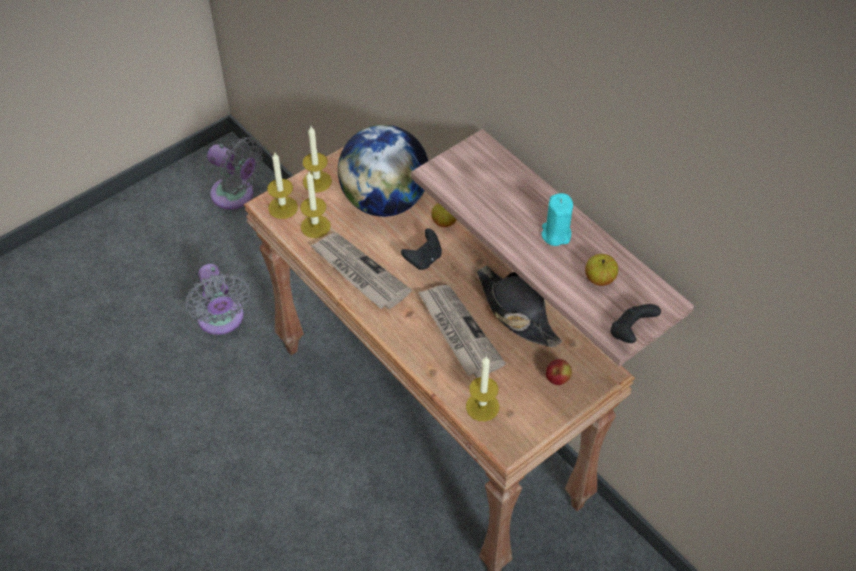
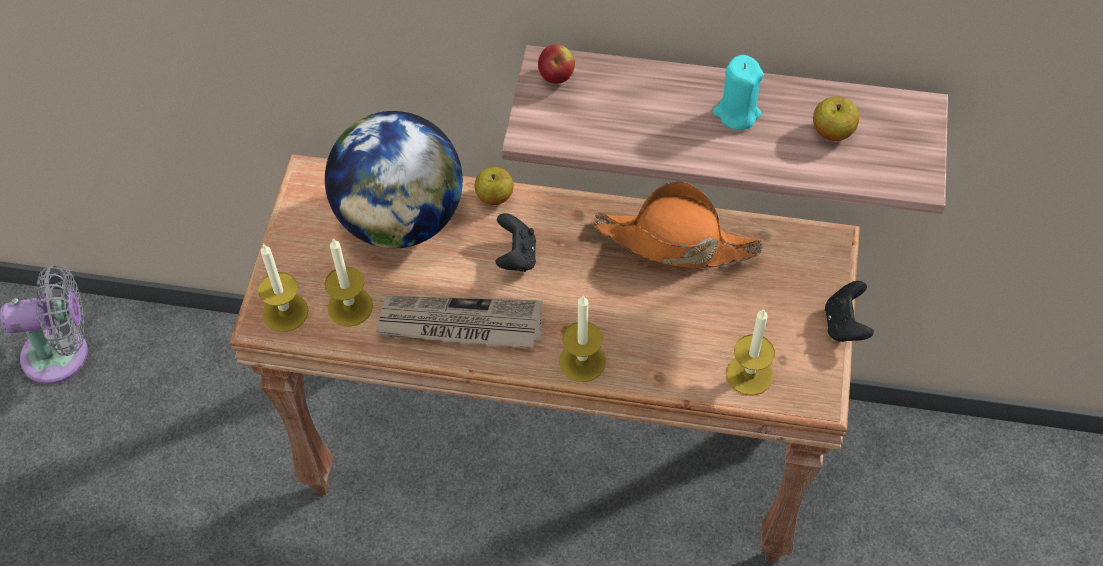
camera: 40 degrees left, 5 degrees up
(221, 320) = (198, 518): grey fan -> none
(317, 181) = (294, 251): candle -> candle (582, 361)
(458, 332) = (639, 311): newspaper -> none
(516, 311) = (675, 242): black hat -> orange hat
(557, 379) = (791, 285): apple -> apple (556, 77)
(630, 332) = (923, 168): black game controller -> black game controller (845, 324)

